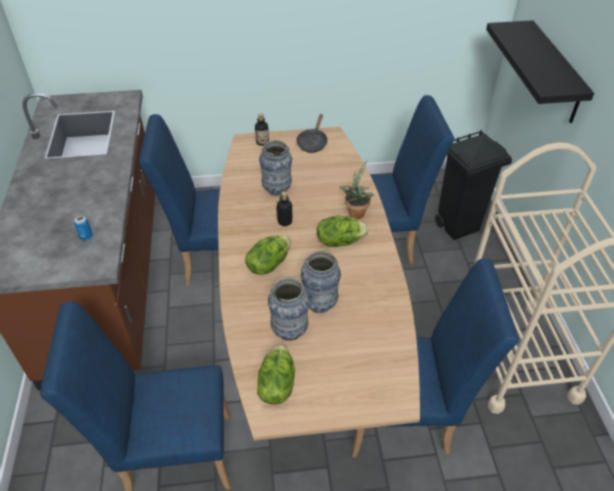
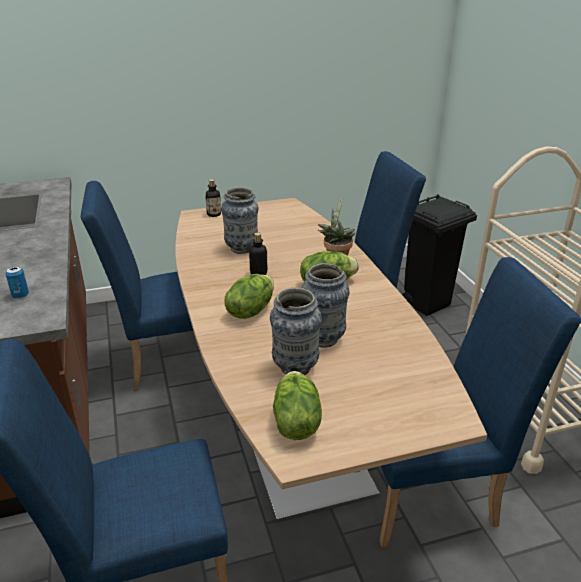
camera: 10 degrees left, 15 degrees down
(312, 142) = (269, 211): black frying pan -> none
(554, 73) = (508, 116): black shelf -> none

